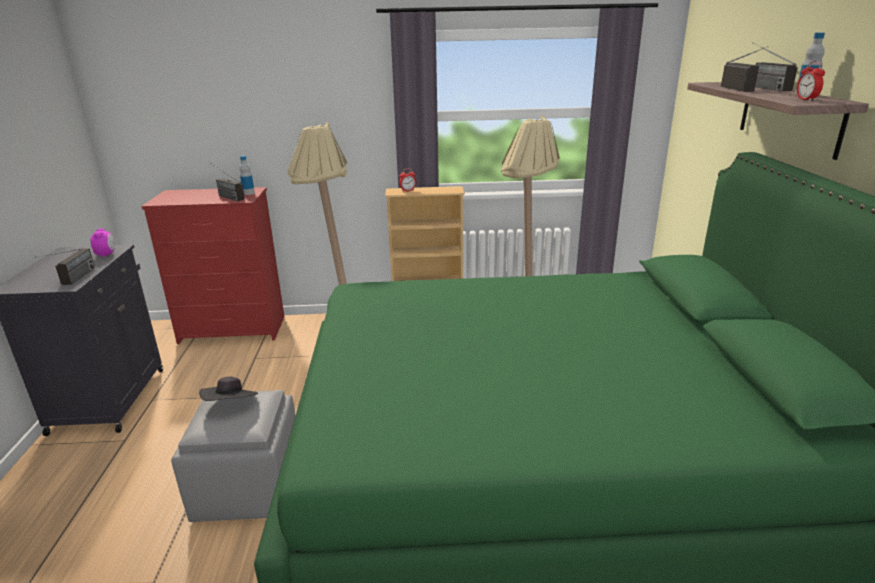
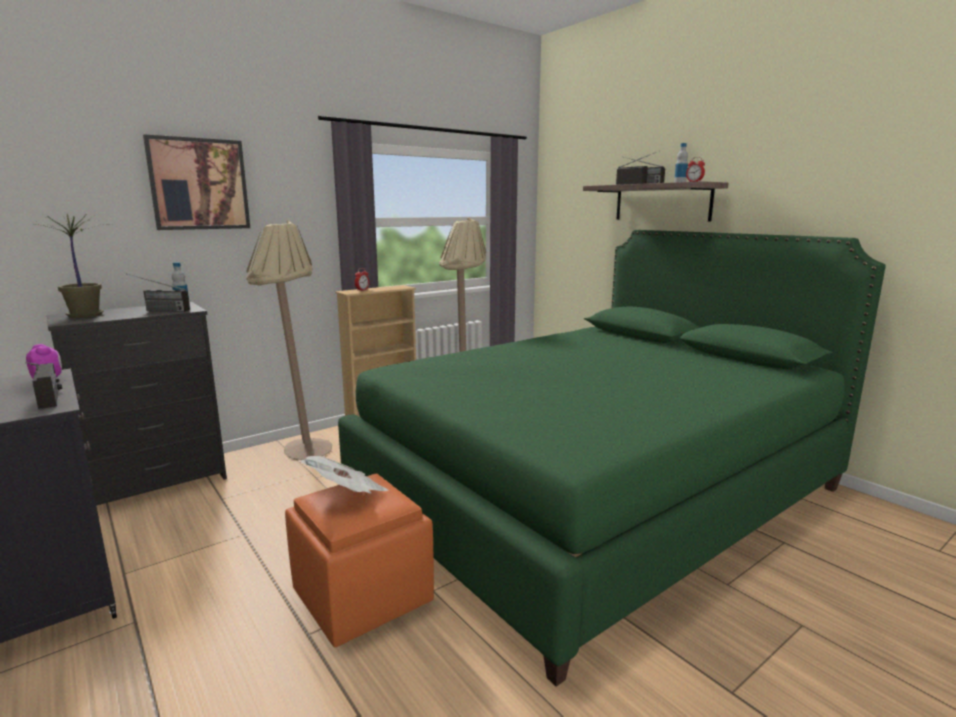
camera: 35 degrees left, 10 degrees down
(180, 195) = (86, 315): none -> potted plant
(231, 405) = (347, 494): black hat -> newspaper
(233, 330) = (158, 483): red dresser -> black dresser
(250, 488) = (364, 596): grey ottoman -> orange ottoman
(271, 83) = (199, 184): none -> picture

